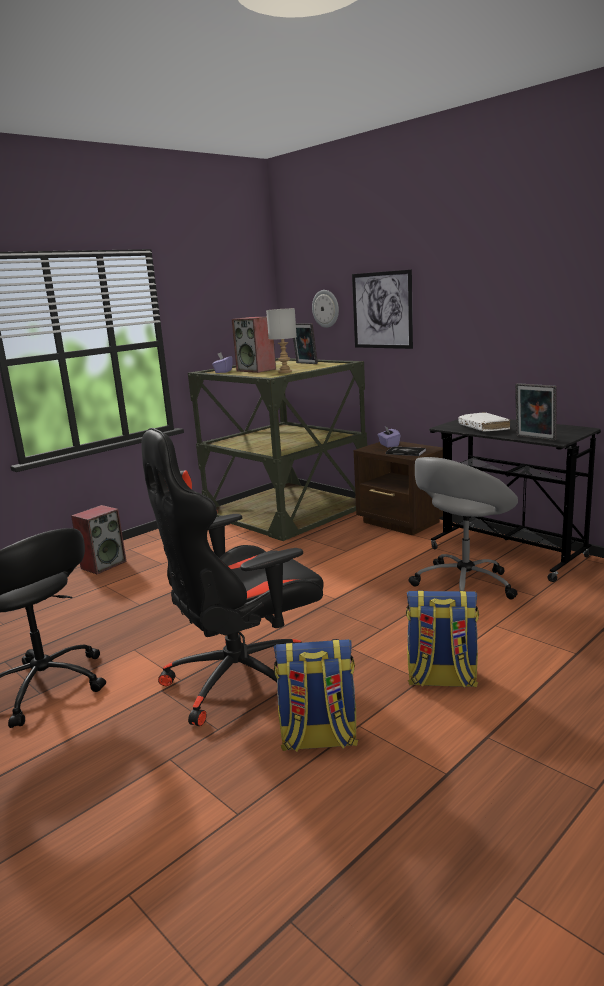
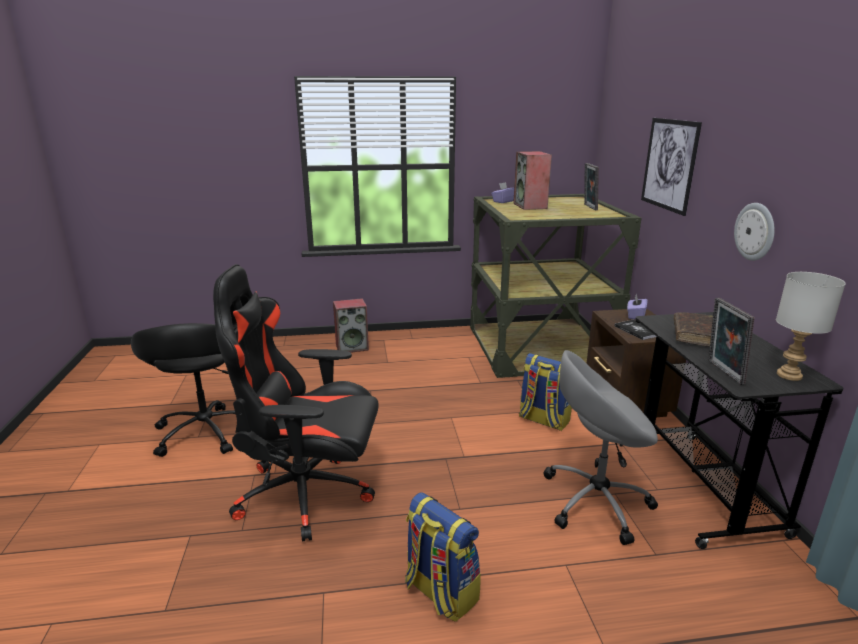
camera: 35 degrees right, 5 degrees up
(285, 372) = (543, 215): grey table lamp -> grey table lamp (789, 376)
(318, 739) = (283, 585): backpack -> backpack (543, 420)
(326, 308) = (628, 151): wall clock -> wall clock (755, 231)
(483, 428) = (694, 335): white book -> brown book

